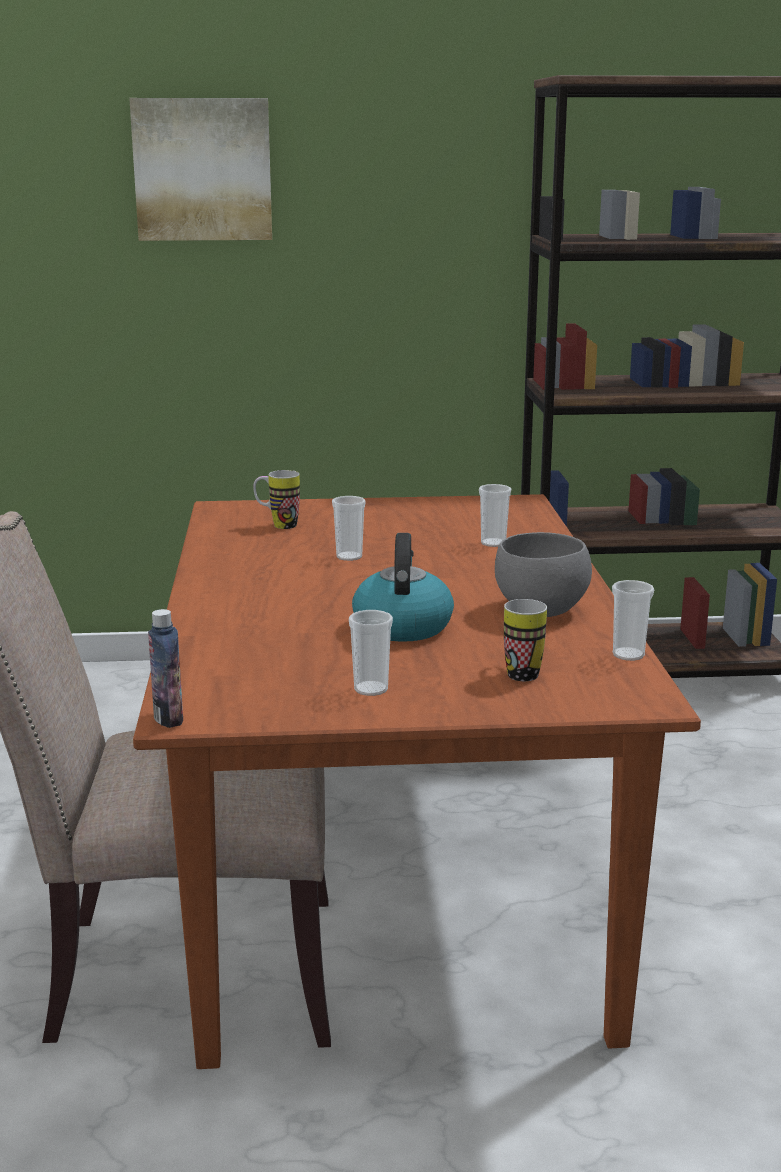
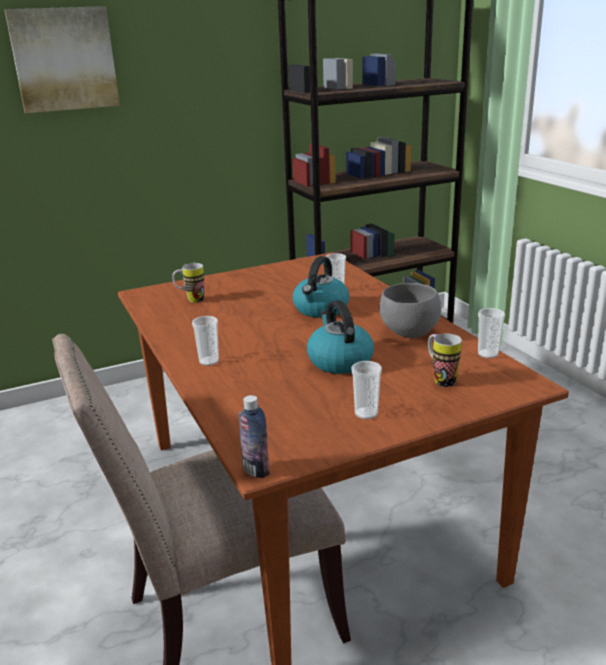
camera: 20 degrees left, 5 degrees up
(349, 557) = (258, 316): cup -> cup (209, 361)
(445, 562) = (321, 309): none -> kettle

